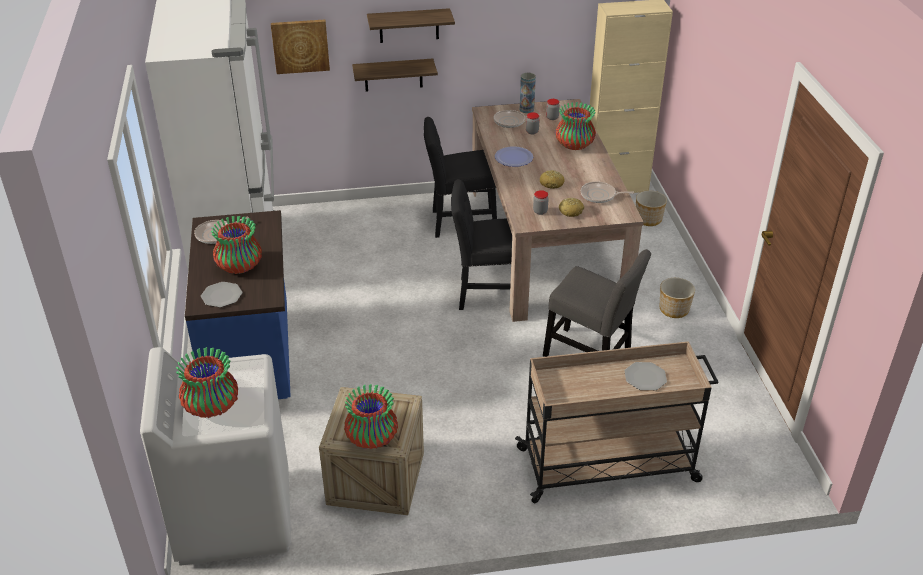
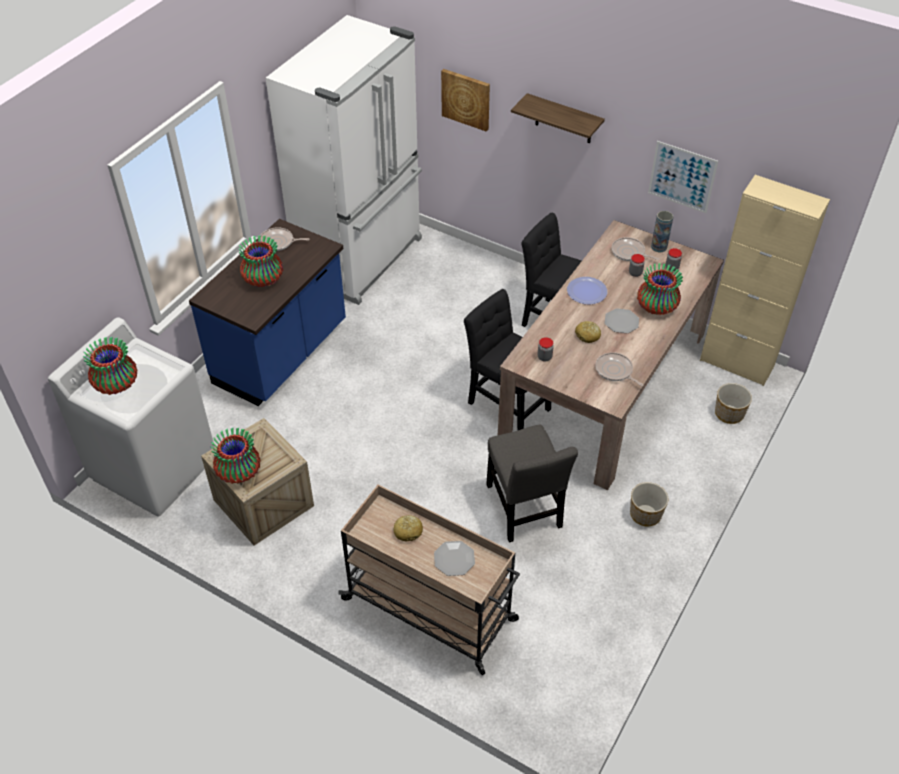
camera: 40 degrees right, 10 degrees up
(221, 295) = (226, 297): plate -> plate (621, 322)
(393, 75) = (544, 159): shelf -> none
(531, 35) = (682, 177): none -> picture
(571, 211) = (570, 372): bread -> bread (408, 531)

